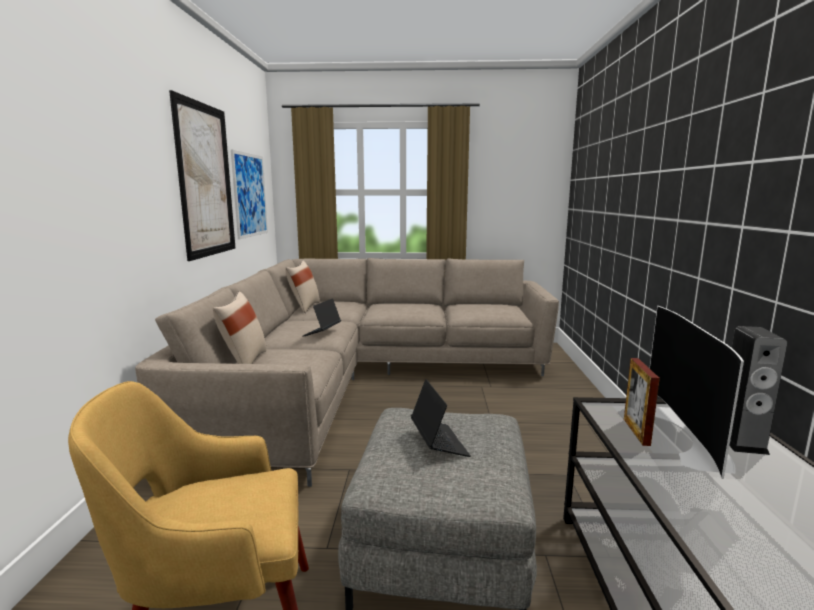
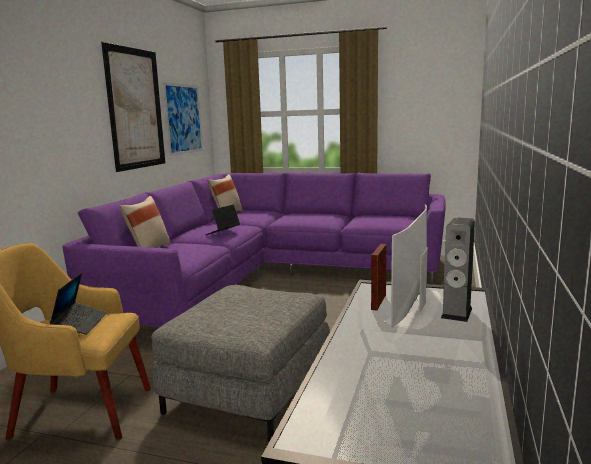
camera: 15 degrees right, 0 degrees up
(364, 378) = (268, 276): beige sofa -> purple sofa
(438, 442) = (241, 305): laptop -> laptop (80, 323)

